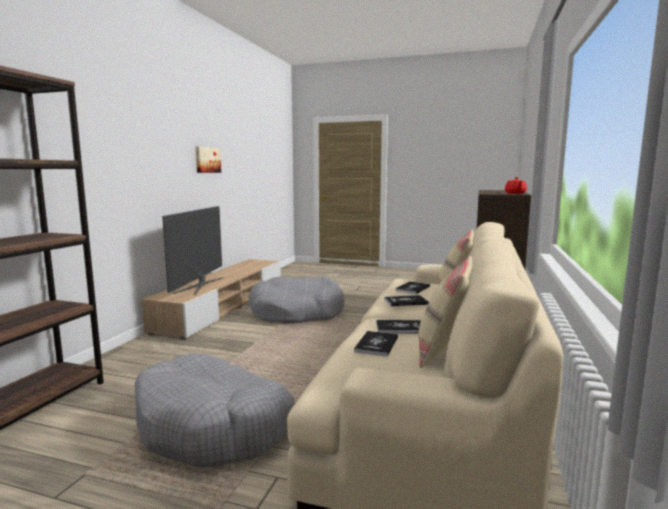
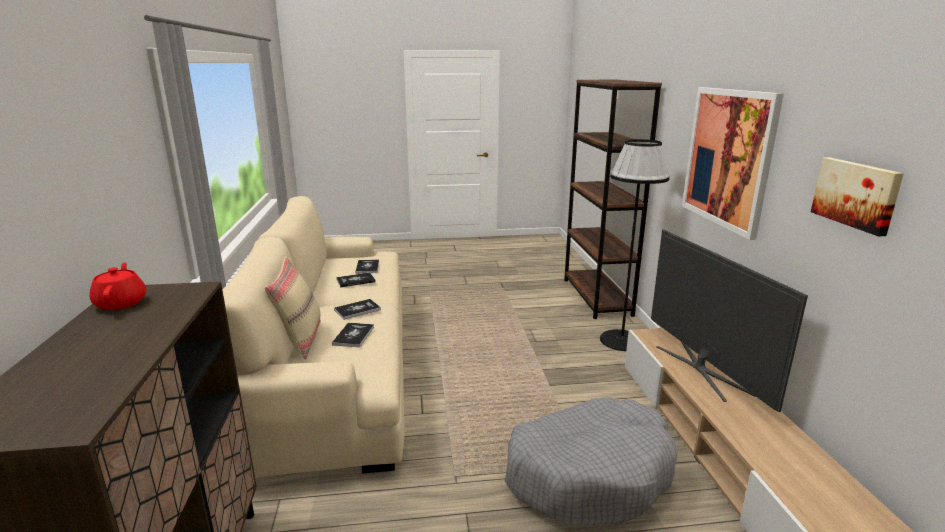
camera: 155 degrees right, 10 degrees up
(135, 357) = (622, 340): none -> black floor lamp
(139, 157) = (728, 158): none -> picture
(213, 426) = (475, 313): grey dog bed -> none
(444, 351) = (324, 270): beige pillow -> none

